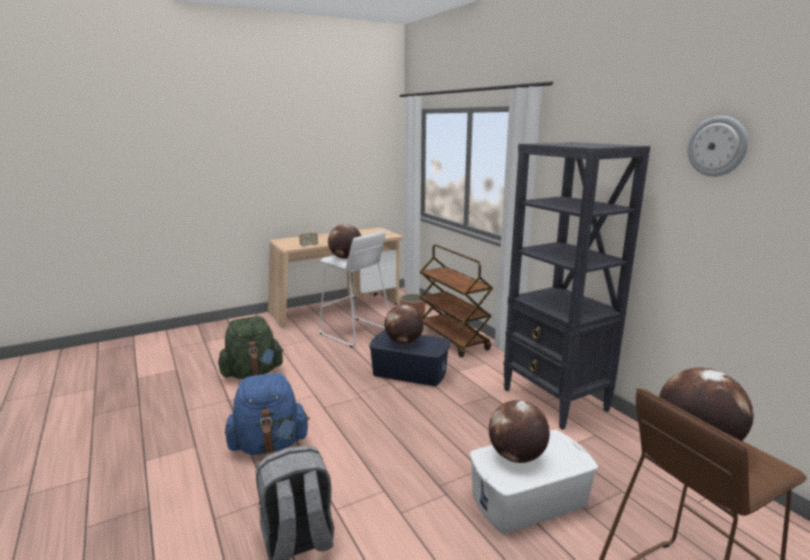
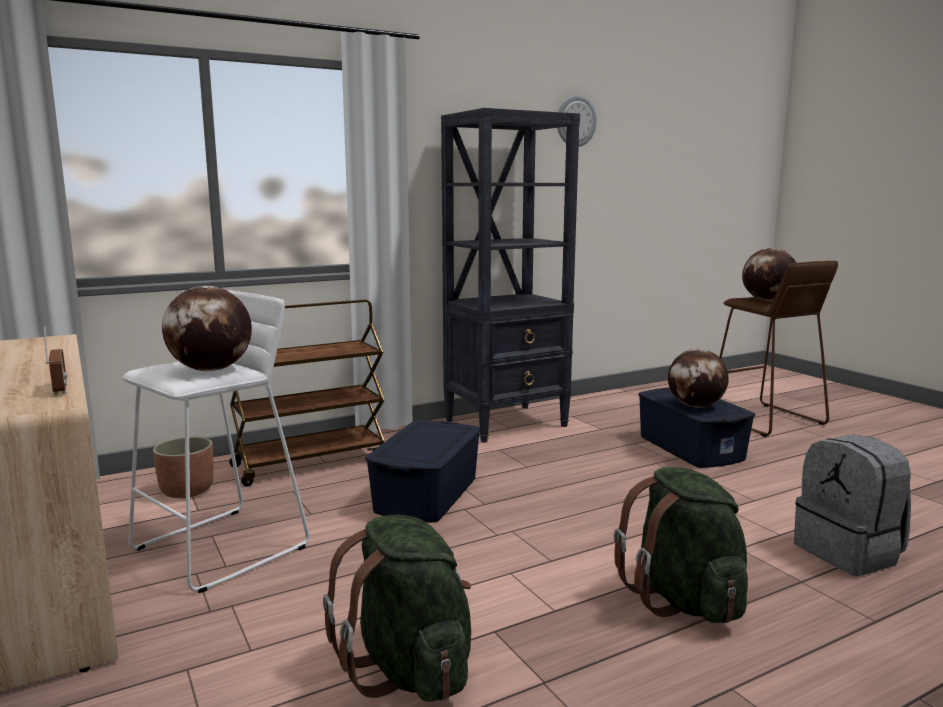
camera: 90 degrees left, 5 degrees down
(269, 445) = (683, 599): blue backpack -> green backpack
(403, 342) = (427, 444): globe -> none
(529, 500) = (691, 447): white storage box -> blue storage box

